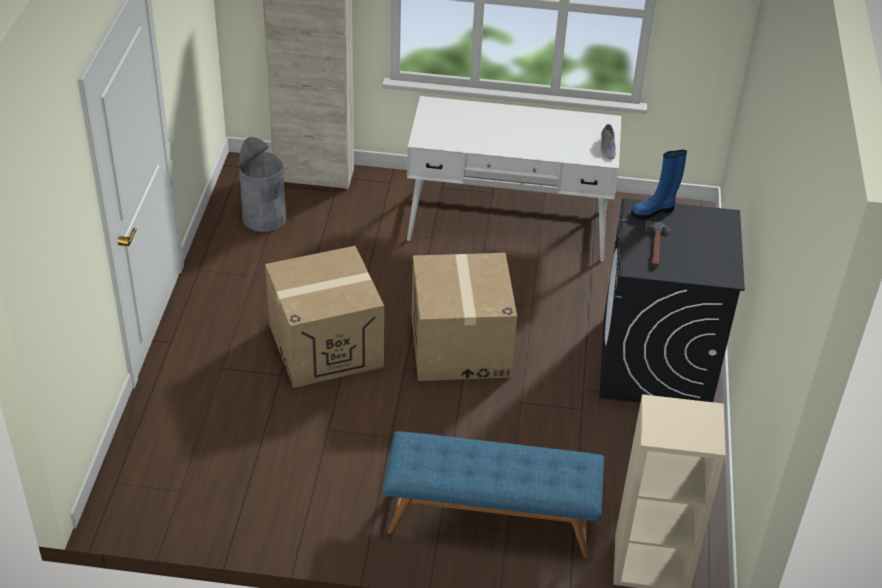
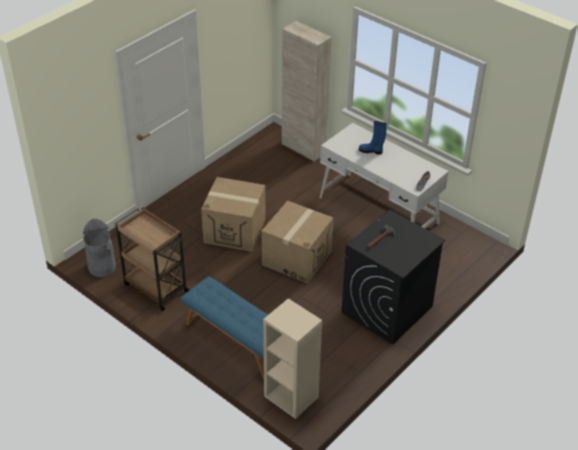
camera: 35 degrees right, 0 degrees up
(264, 218) = (261, 160): grey trash can -> grey trash can (102, 267)
(281, 498) = (155, 287): none -> brown cart
(654, 211) = (398, 222): blue boot -> blue boot (371, 151)

